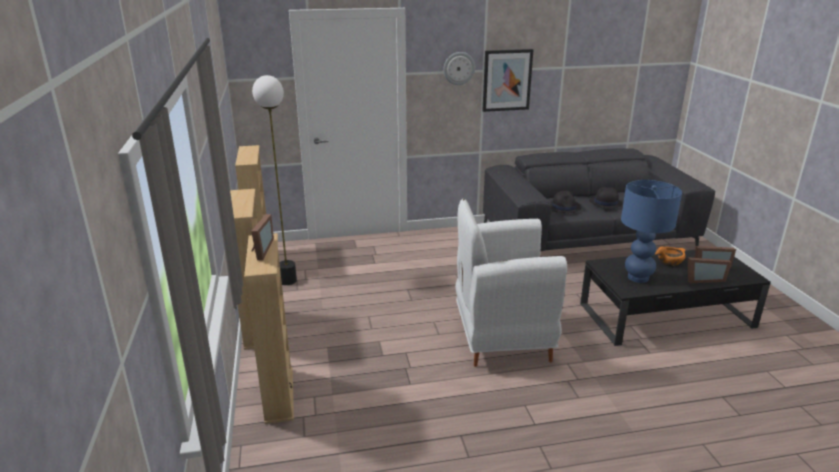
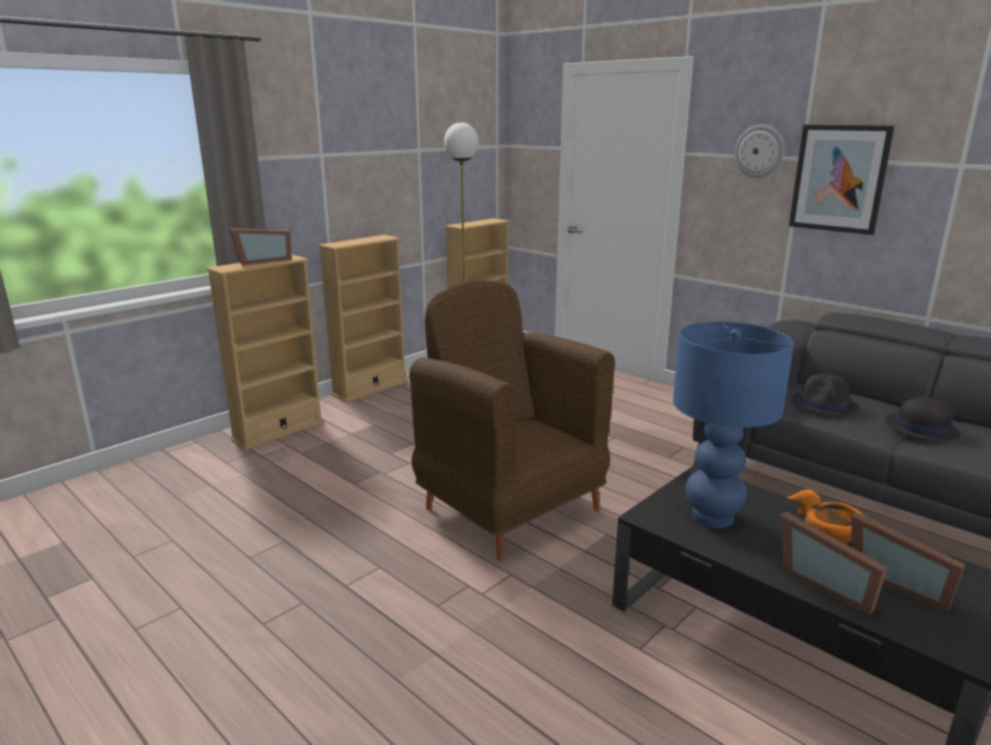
camera: 55 degrees right, 5 degrees down
(501, 338) = (509, 508): white armchair -> brown armchair

